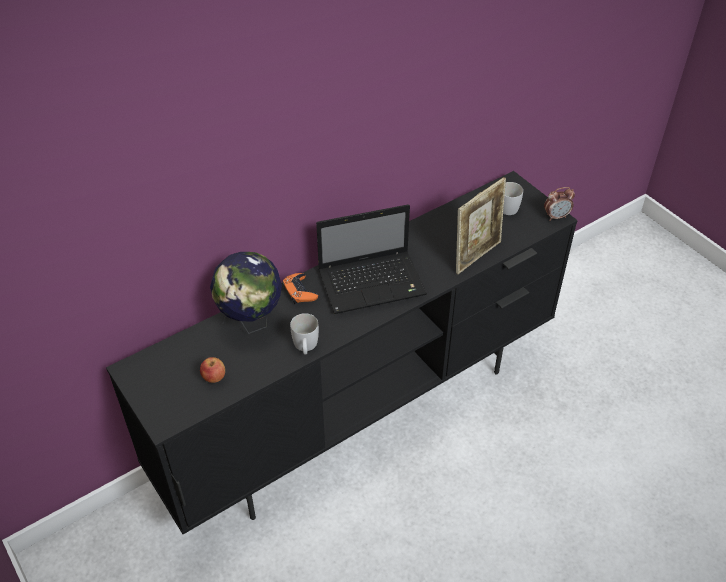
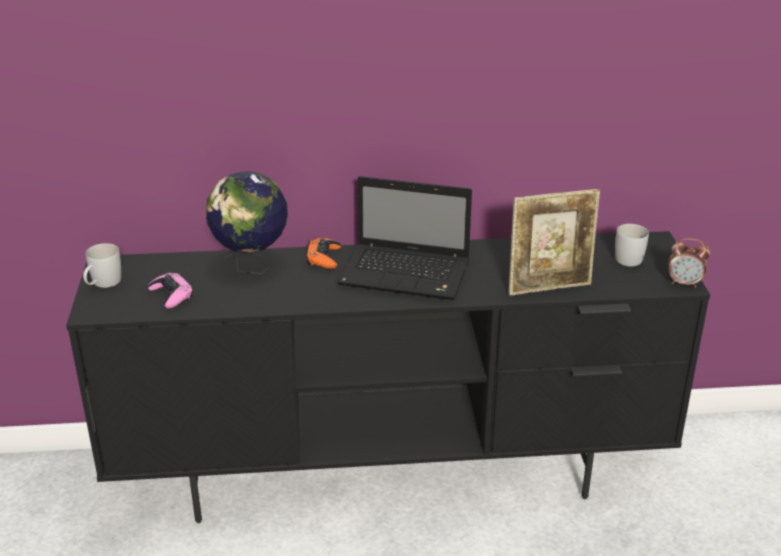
camera: 30 degrees right, 15 degrees down
(214, 378) = (171, 295): apple -> pink game controller
(305, 347) = (283, 301): white mug -> white mug (103, 284)

